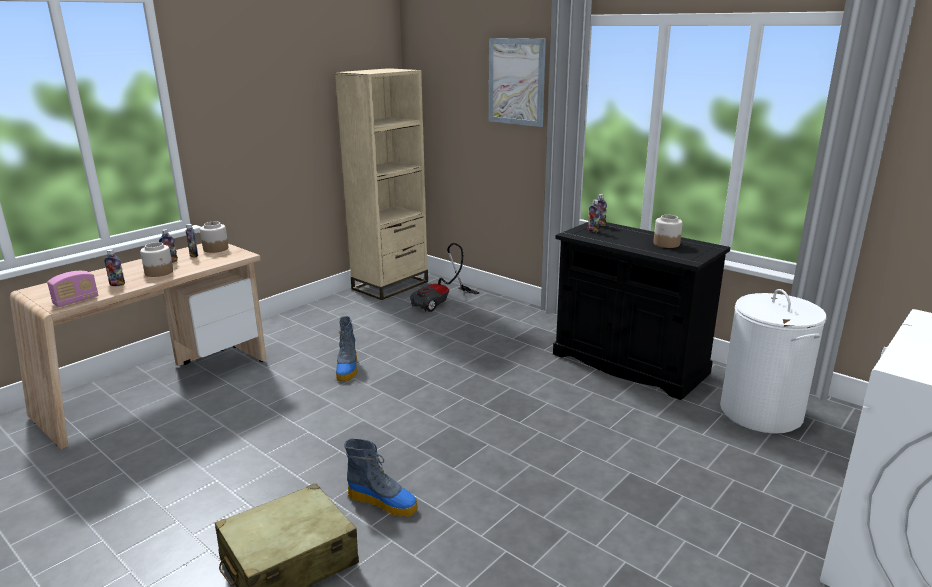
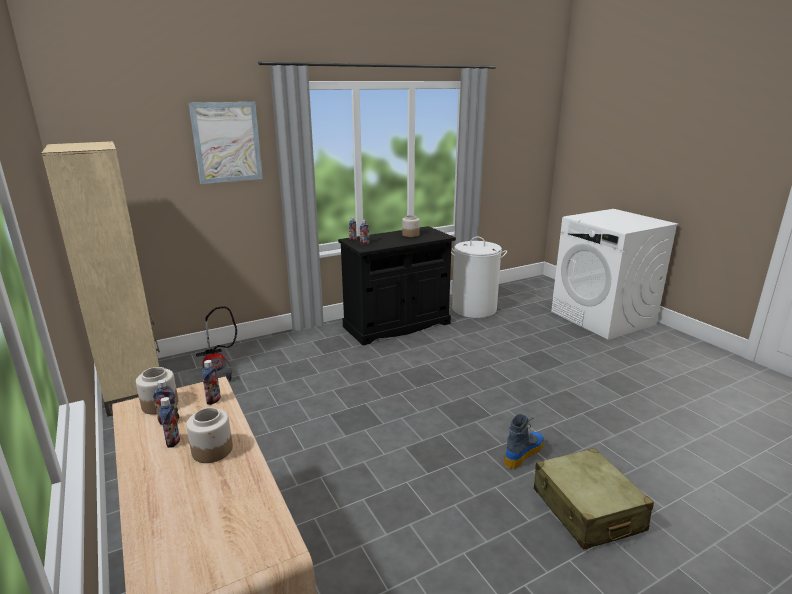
camera: 70 degrees left, 0 degrees up
(76, 301) = (270, 526): radio -> none
(117, 284) = (230, 488): bottle -> bottle (213, 400)
(347, 369) = (303, 444): boot -> none

